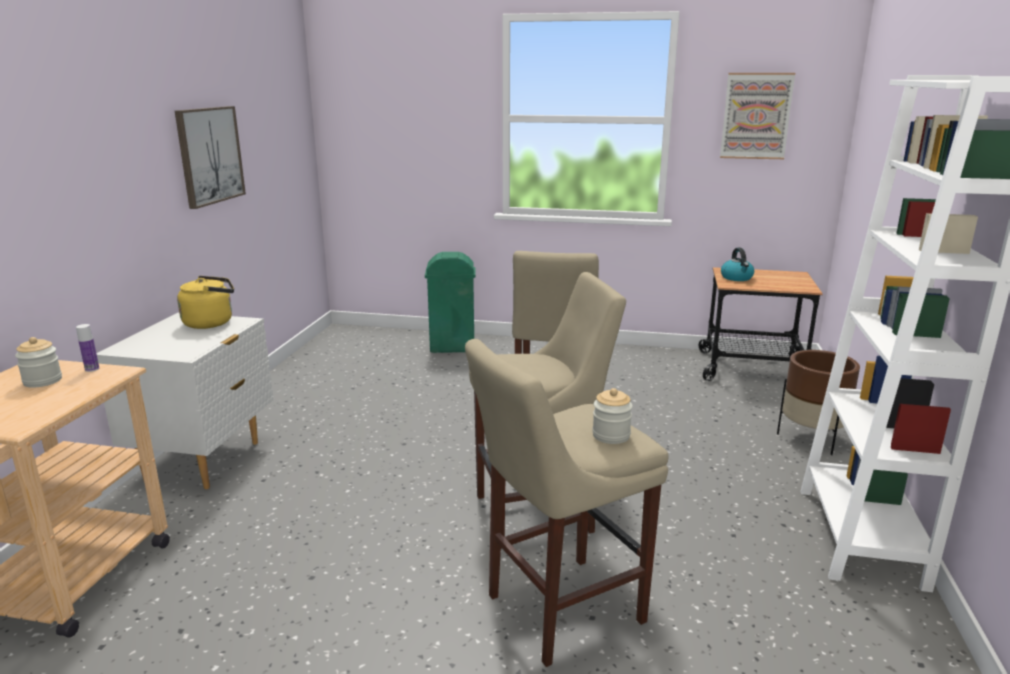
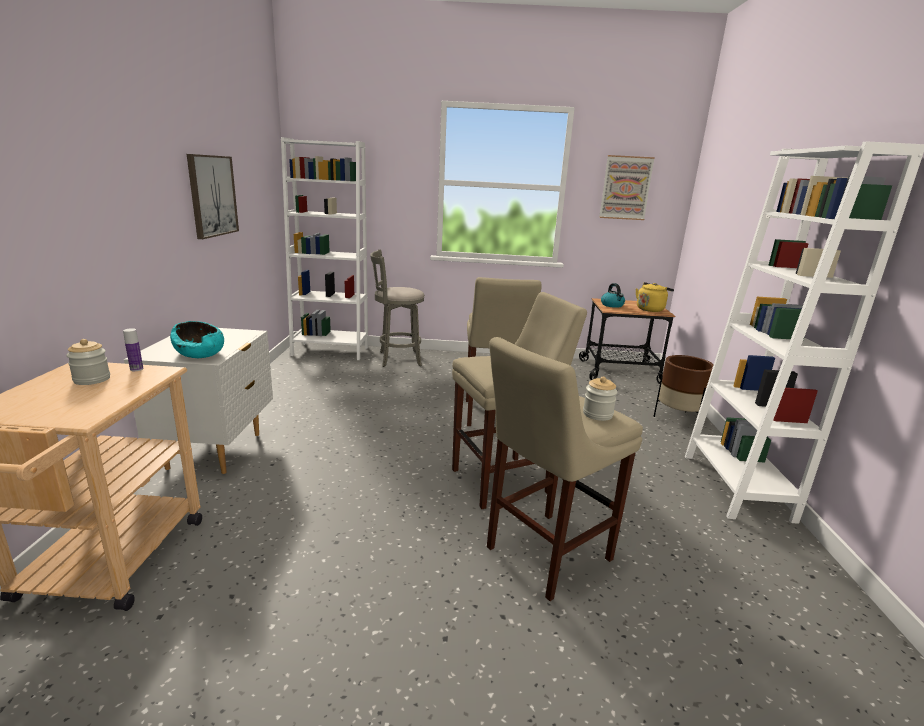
camera: 10 degrees left, 0 degrees up
(177, 348) = (200, 354): none -> turquoise bowl
(211, 322) = (223, 334): yellow kettle -> yellow kettle (651, 309)
(370, 337) = (330, 351): none -> white bookcase
(452, 347) = (397, 358): green trash can -> grey stool

